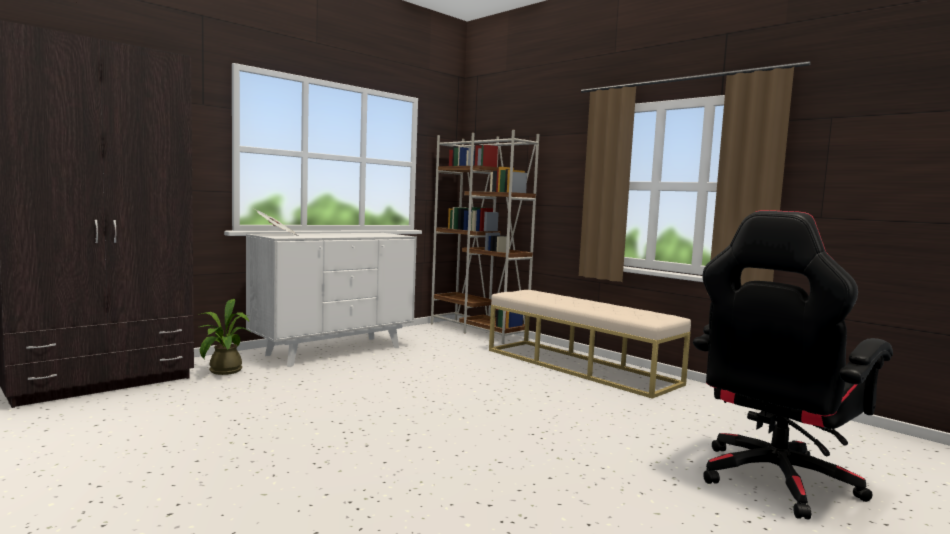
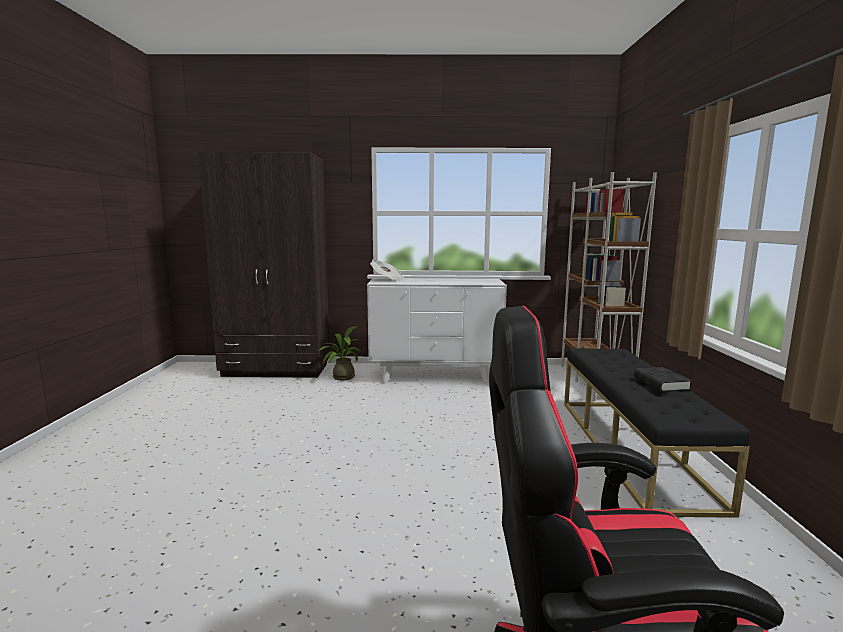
camera: 45 degrees right, 5 degrees up
(579, 366) = (631, 448): beige bench -> black bench
(604, 304) = (661, 383): none -> black book

